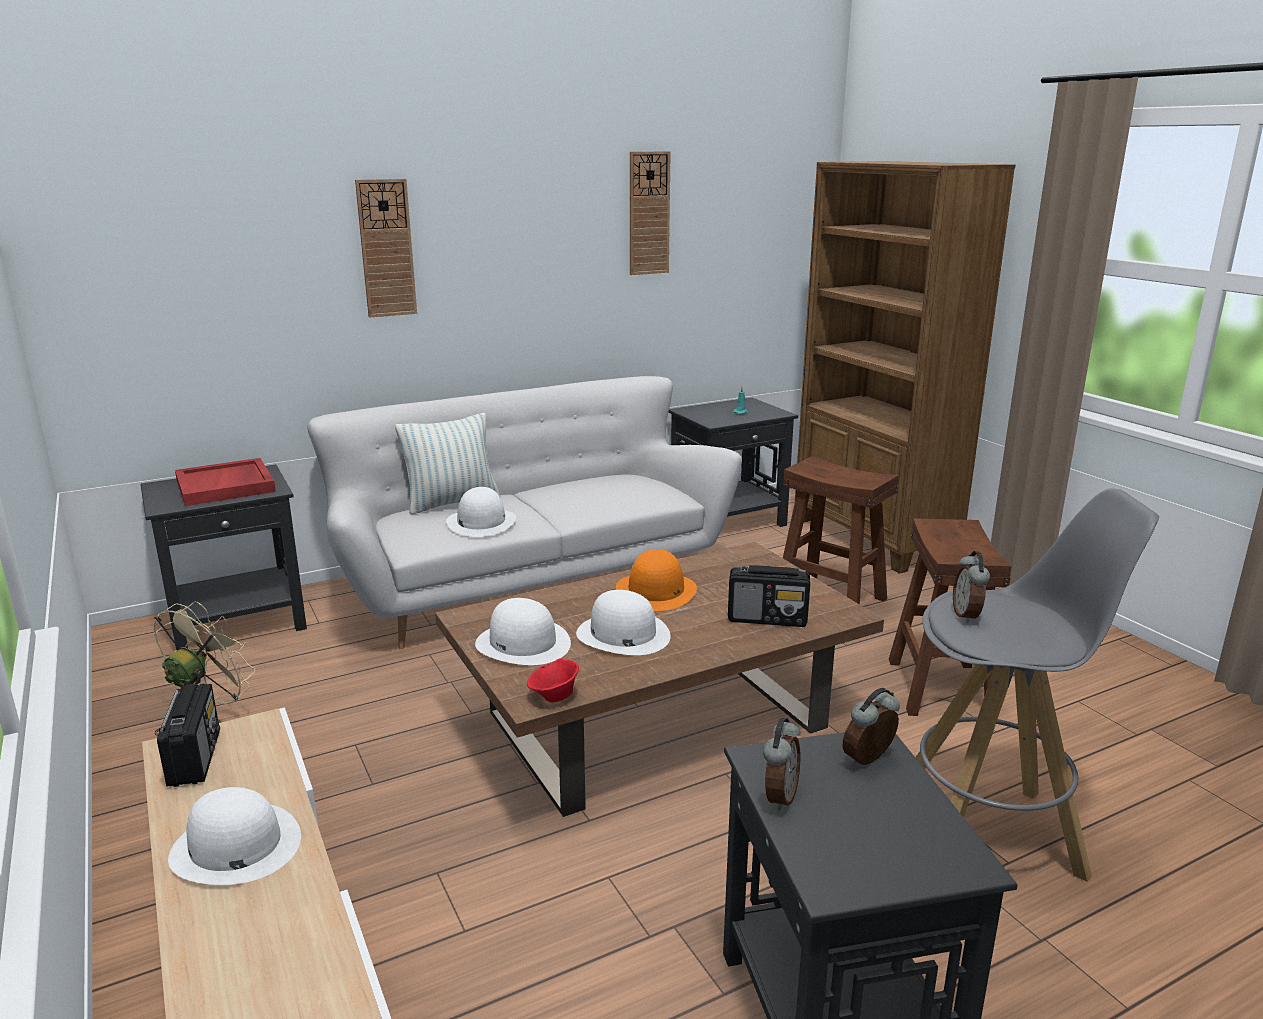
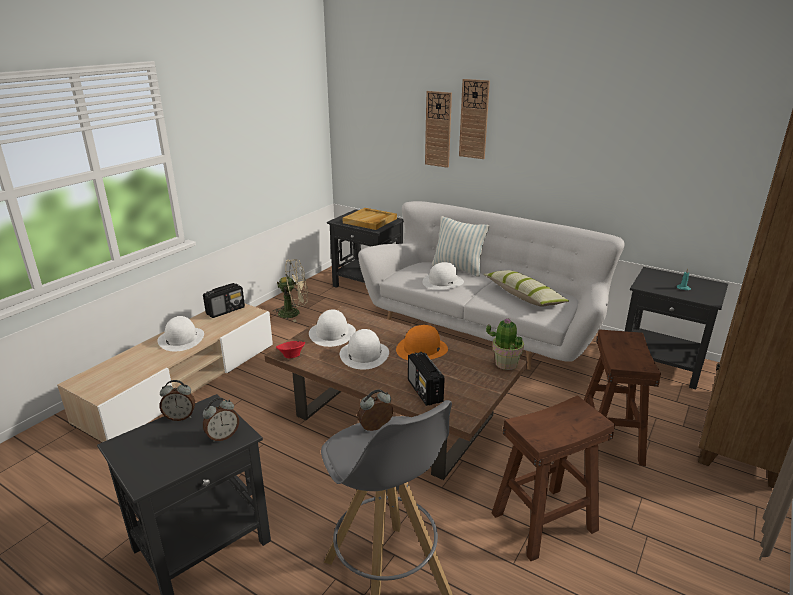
camera: 60 degrees right, 5 degrees up
(226, 486) = (370, 221): red tray -> beige tray
(598, 493) = (524, 296): none -> pillow
(649, 213) = (658, 120): wall clock -> wall clock (438, 129)
(749, 553) = (506, 363): none -> potted plant
(869, 761) = (222, 436): alarm clock -> alarm clock turned 120 degrees clockwise

